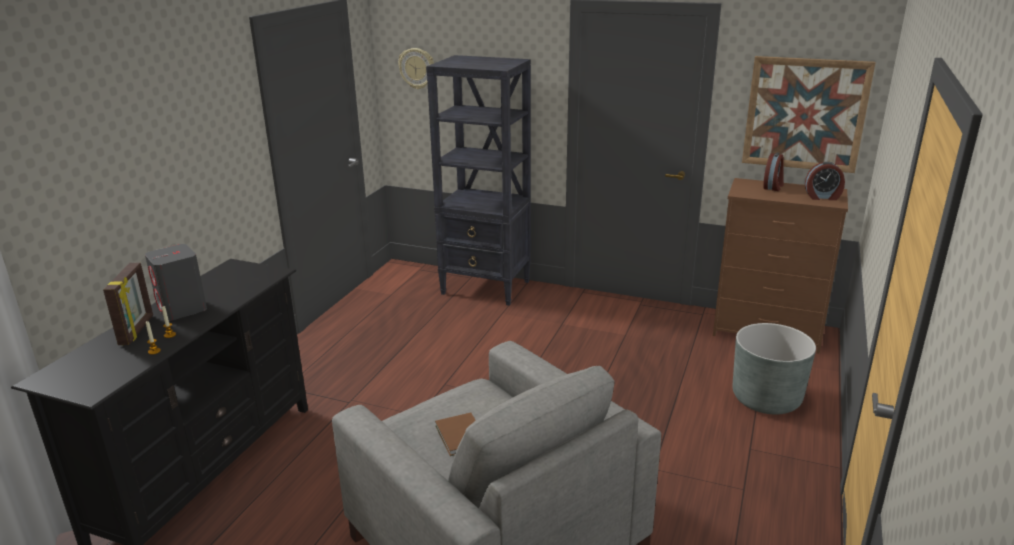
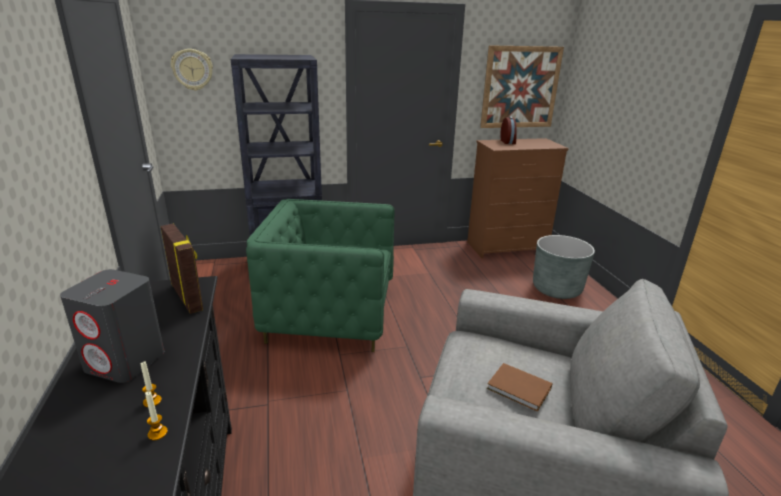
camera: 35 degrees left, 0 degrees up
(137, 330) = (87, 414): picture frame -> picture frame (188, 297)
(473, 347) = (330, 315): none -> green armchair
(822, 197) = (544, 144): alarm clock -> none

